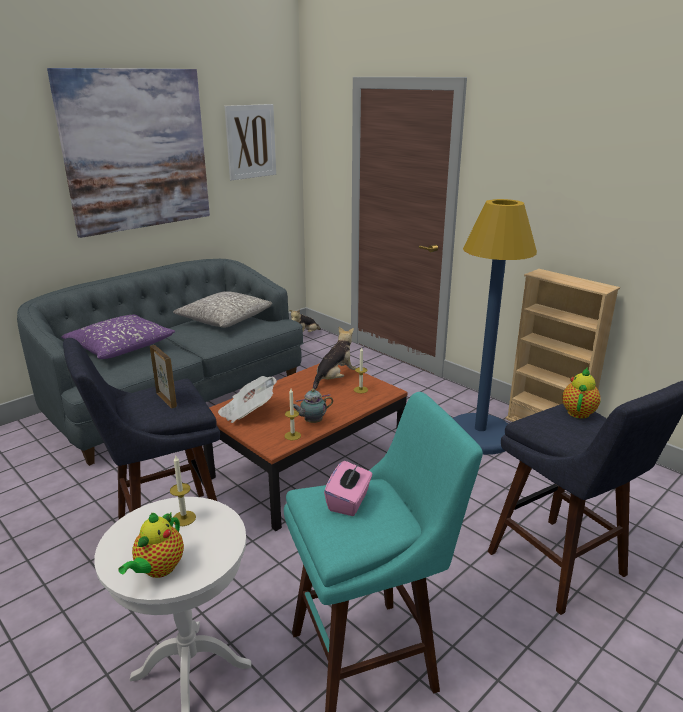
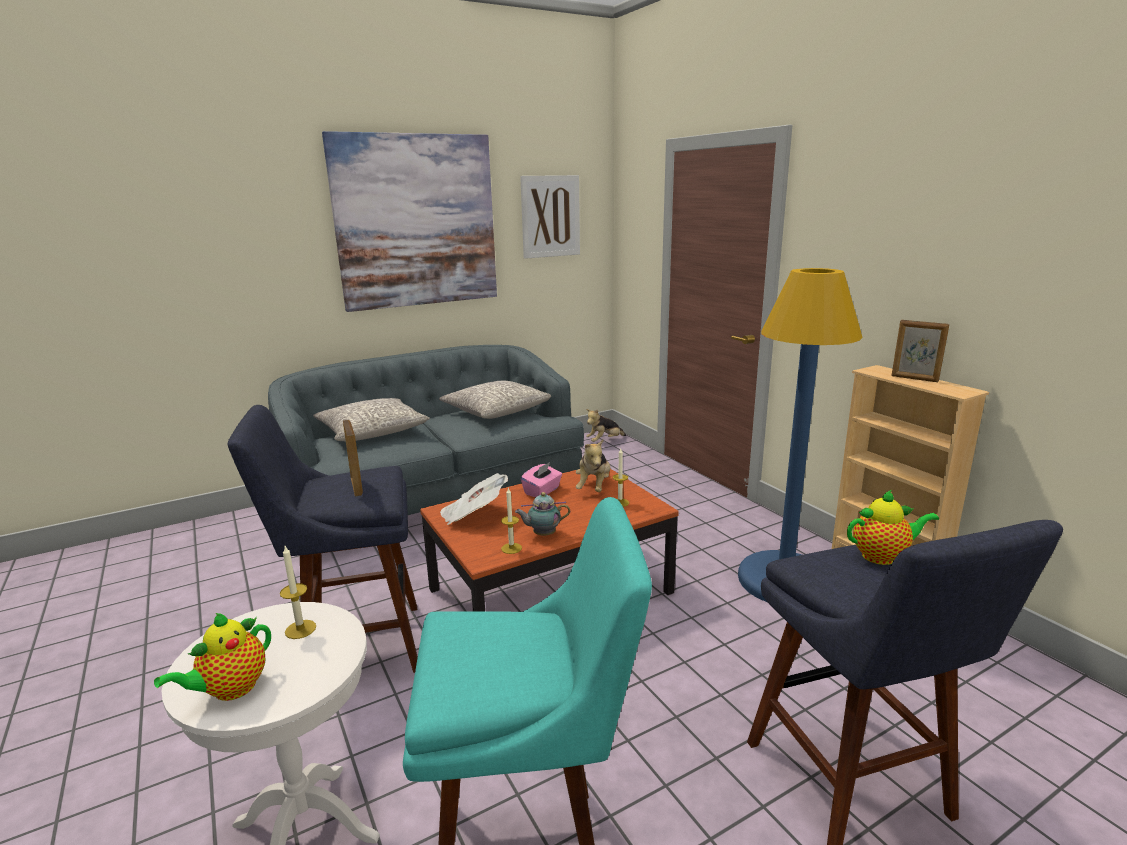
camera: 15 degrees right, 5 degrees down
(121, 347) = (372, 431): purple pillow -> grey pillow
(334, 379) = (594, 487): plush toy -> plush toy turned 135 degrees clockwise
(349, 501) = (491, 637): pink tissue box -> pink tissue box (542, 491)
(569, 279) = (914, 379): none -> picture frame
(578, 411) = (883, 556): teapot -> teapot turned 45 degrees clockwise

